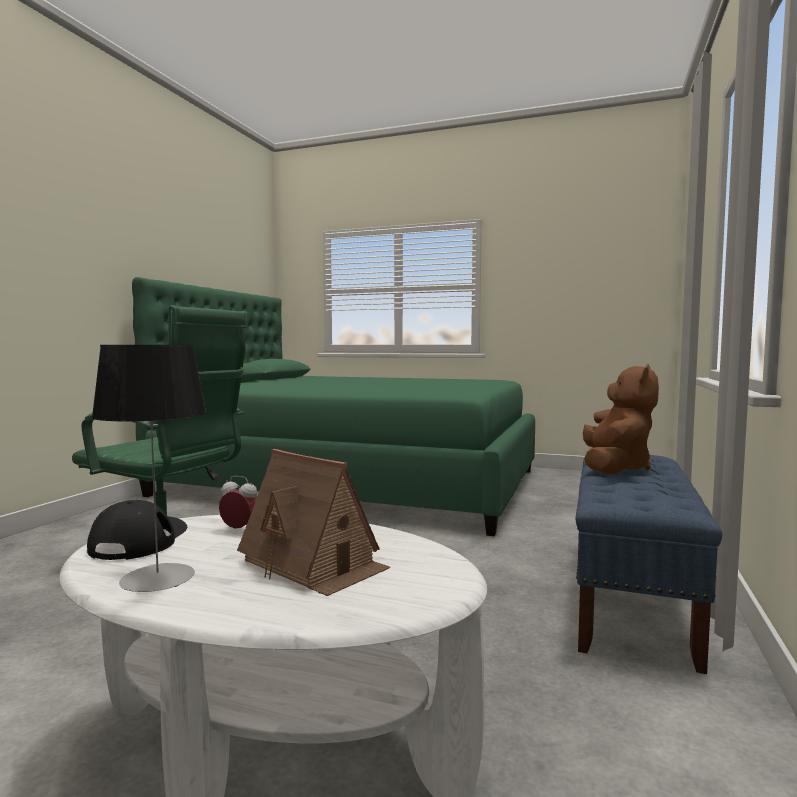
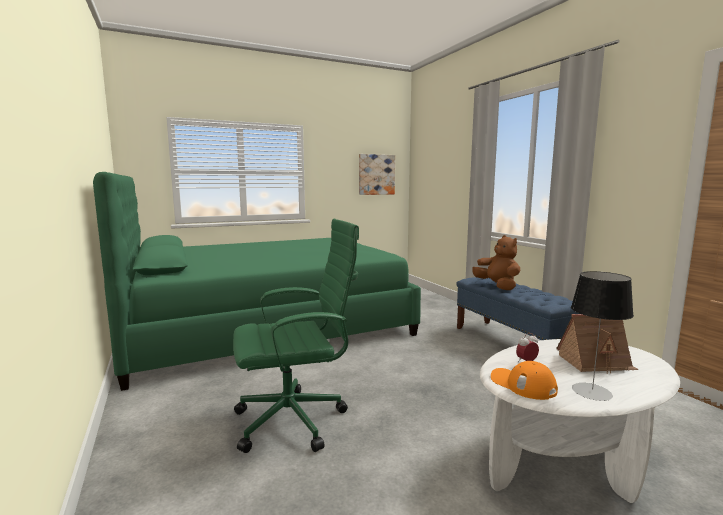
camera: 45 degrees left, 5 degrees up
(140, 540) = (522, 384): black cap -> orange cap
(606, 283) = (376, 174): none -> picture

